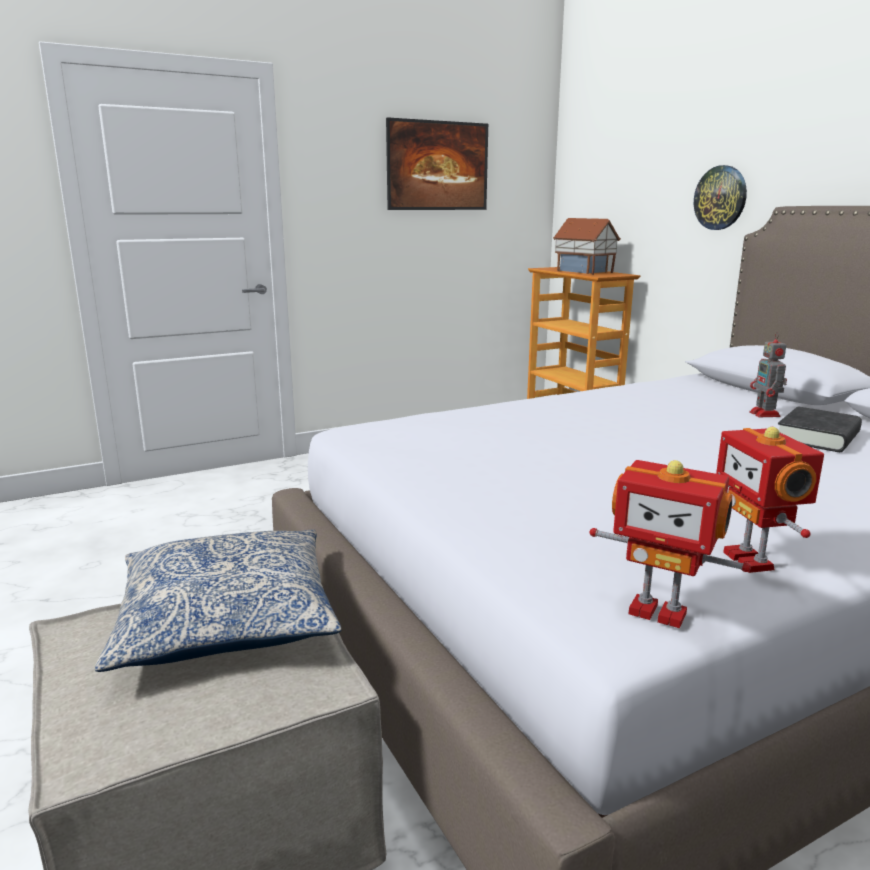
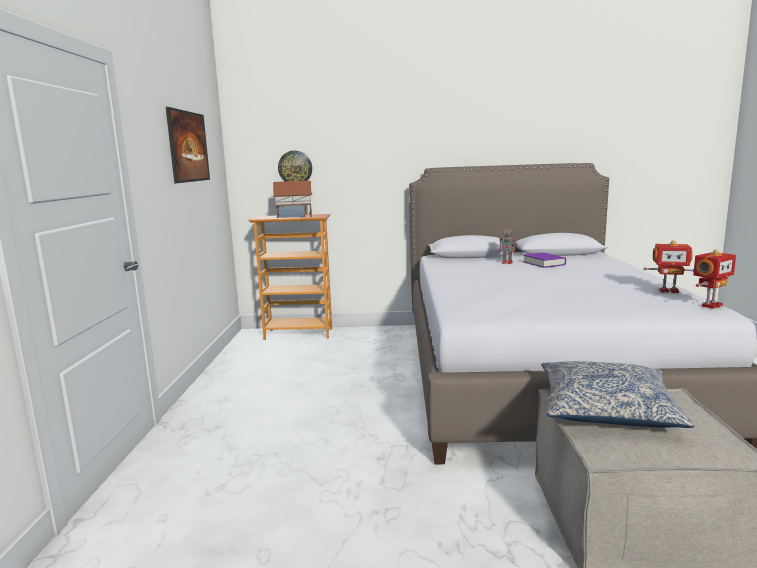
camera: 60 degrees left, 5 degrees down
(720, 198) = (379, 165): wall clock -> wall clock (295, 168)
(817, 437) = (544, 263): black book -> purple book

